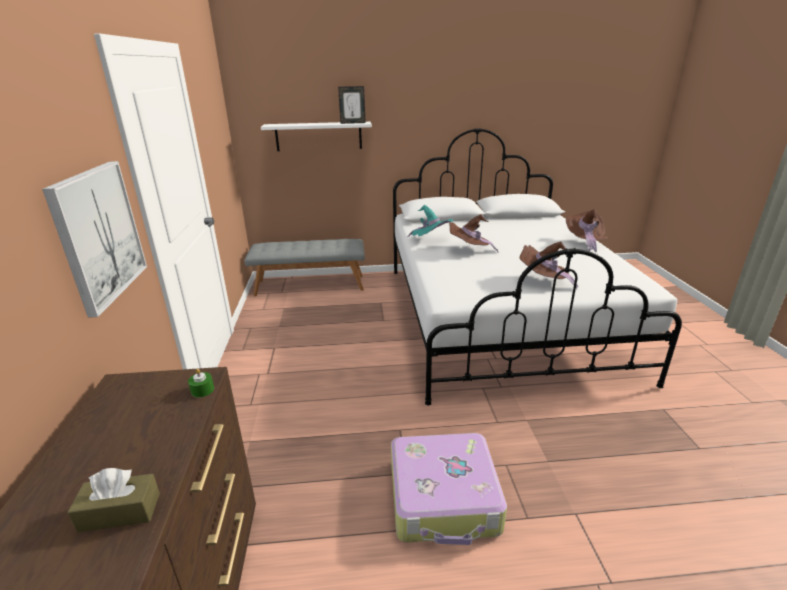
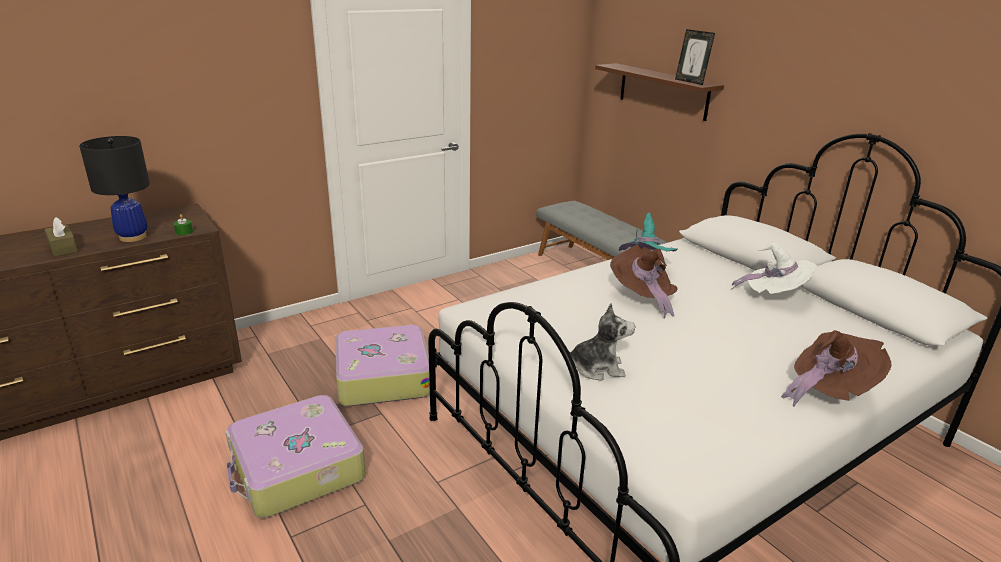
camera: 60 degrees right, 0 degrees up
(99, 235) = (241, 111): picture -> none
(166, 434) = (133, 237): none -> black table lamp
(318, 136) = (663, 91): white shelf -> brown shelf
(350, 416) = (382, 377): none -> suitcase
(491, 225) = (775, 296): none -> white hat
(543, 282) = (597, 368): brown hat -> plush toy

